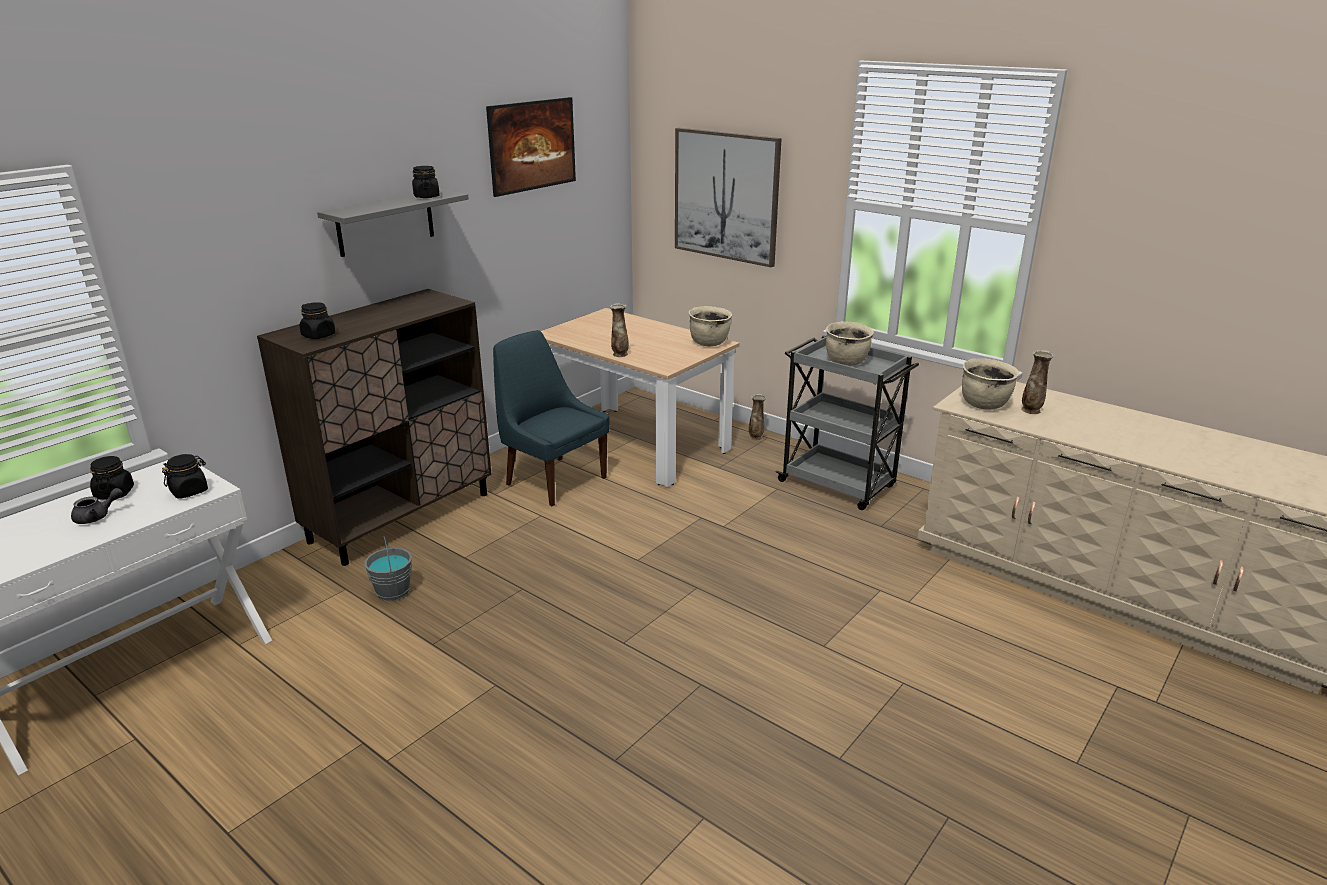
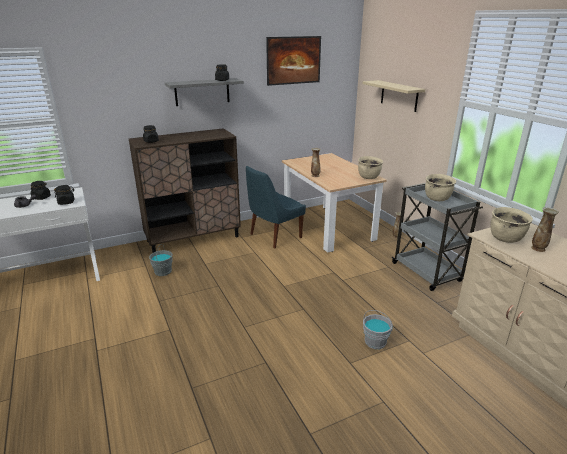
camera: 25 degrees right, 0 degrees up
(553, 480) = (274, 236): blue chair -> blue chair turned 105 degrees counterclockwise
(726, 196) = (399, 95): picture -> beige shelf
(837, 605) = (375, 342): none -> grey bucket

